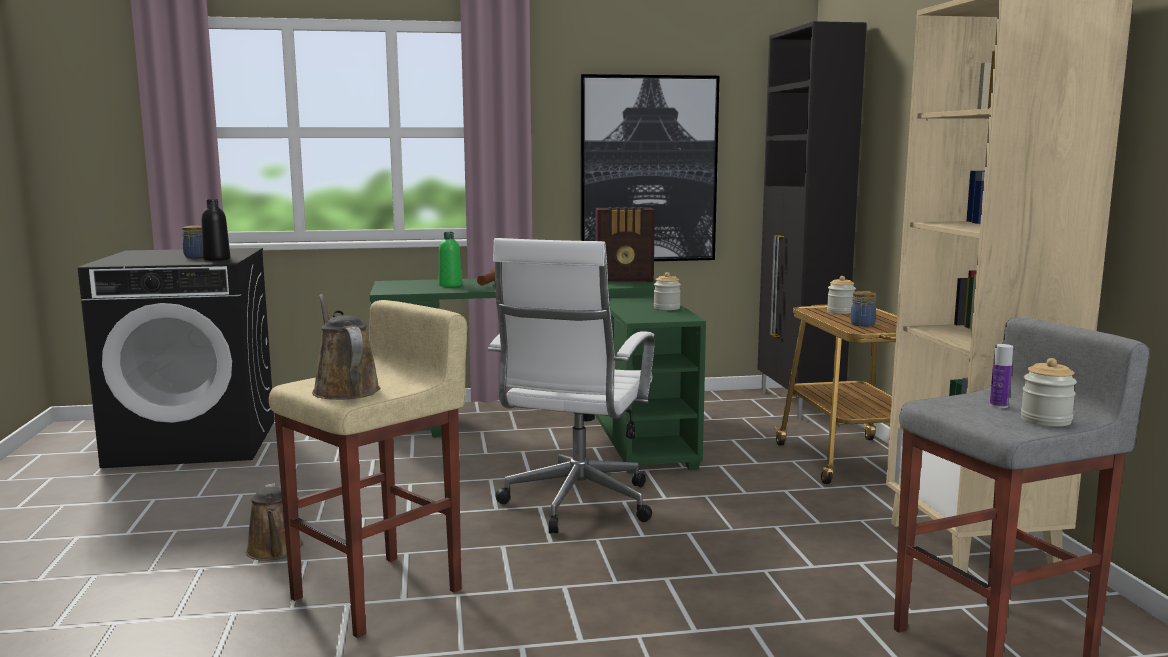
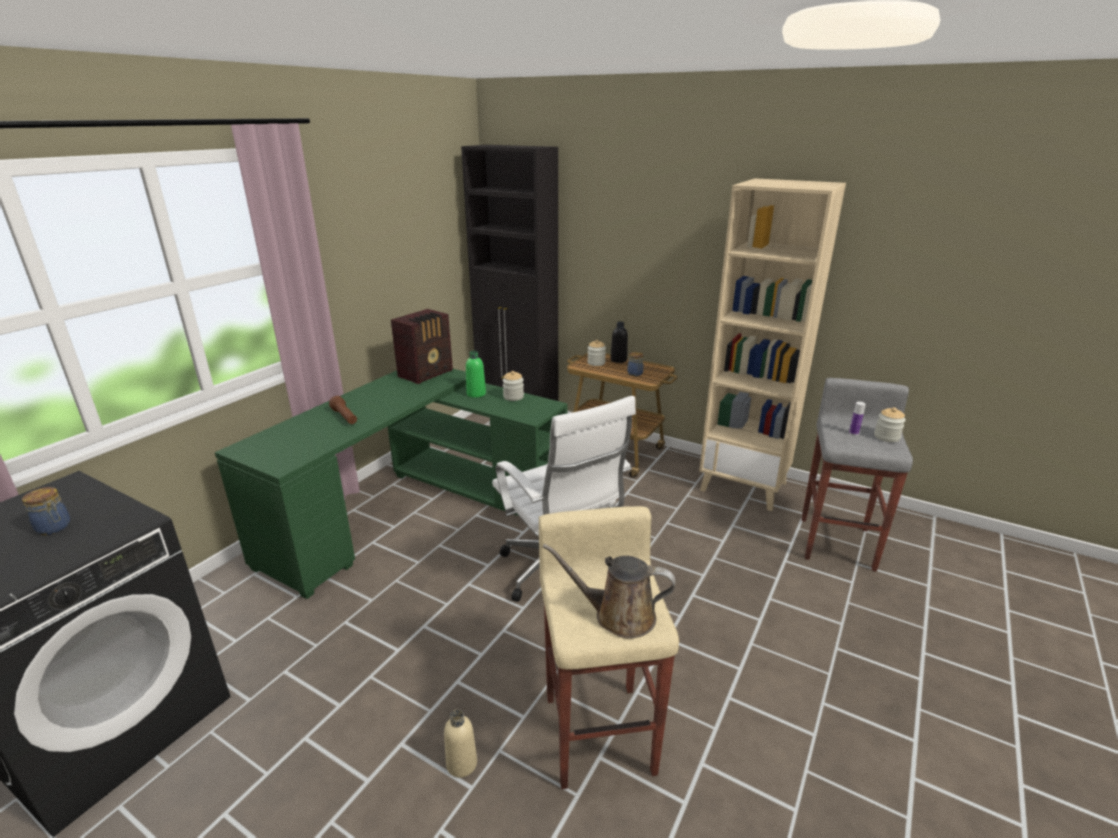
camera: 50 degrees left, 15 degrees up
(216, 259) = (111, 521): black bottle -> black bottle (618, 360)
(275, 551) = (461, 763): brown watering can -> beige bottle
(450, 285) = (312, 432): green bottle -> green bottle (476, 394)
(648, 169) = (397, 271): picture -> none

